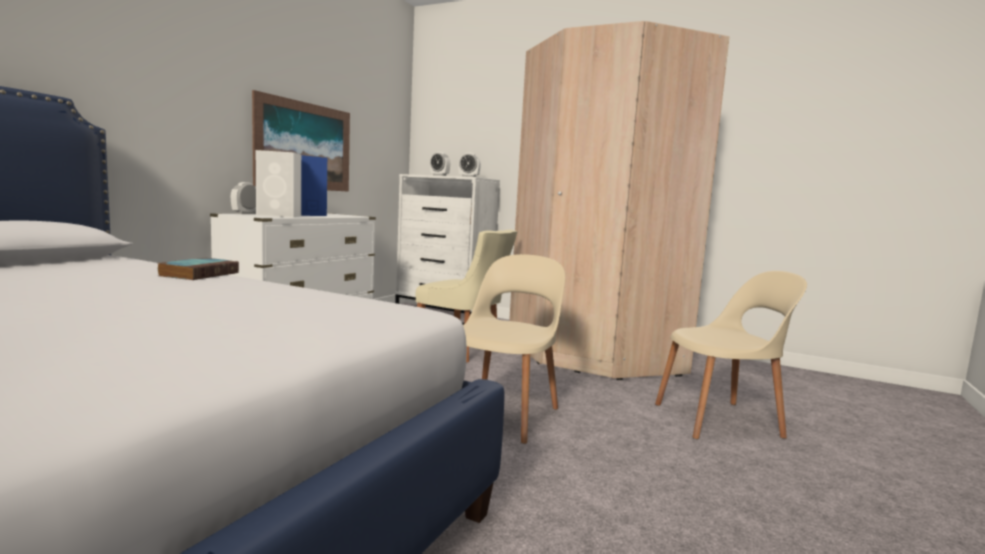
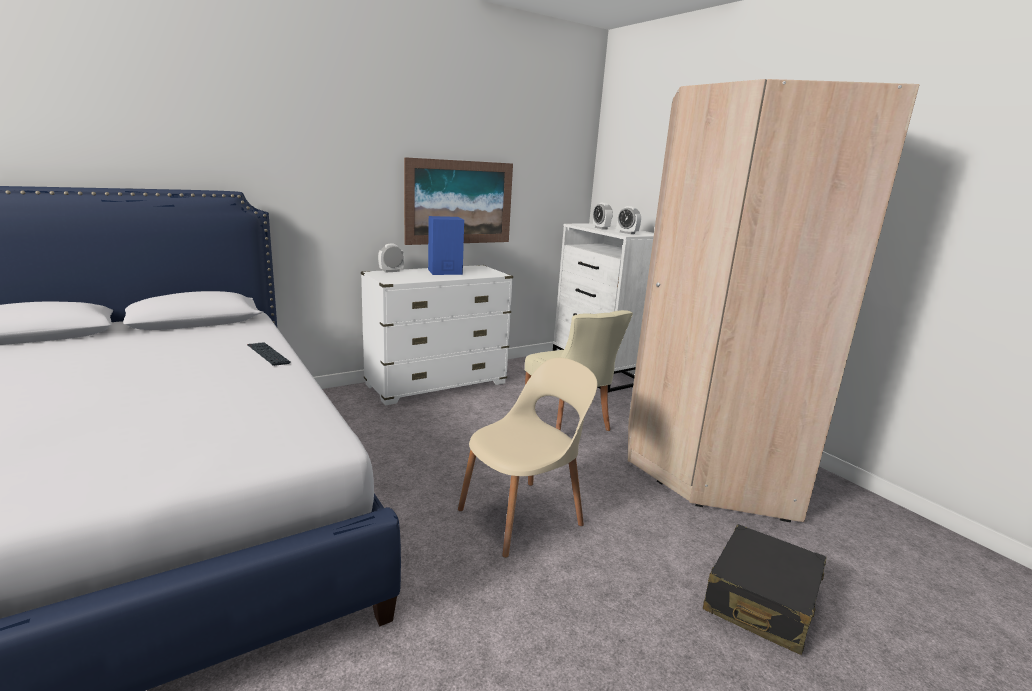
camera: 30 degrees right, 10 degrees up
(200, 274) = (268, 354): book -> keyboard
(280, 215) = (414, 276): white speaker -> none
(720, 420) = (761, 601): beige chair -> black suitcase

